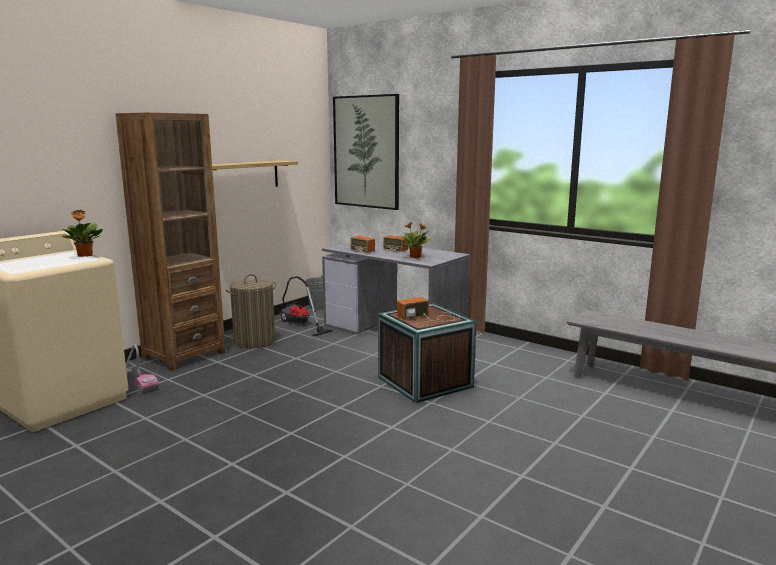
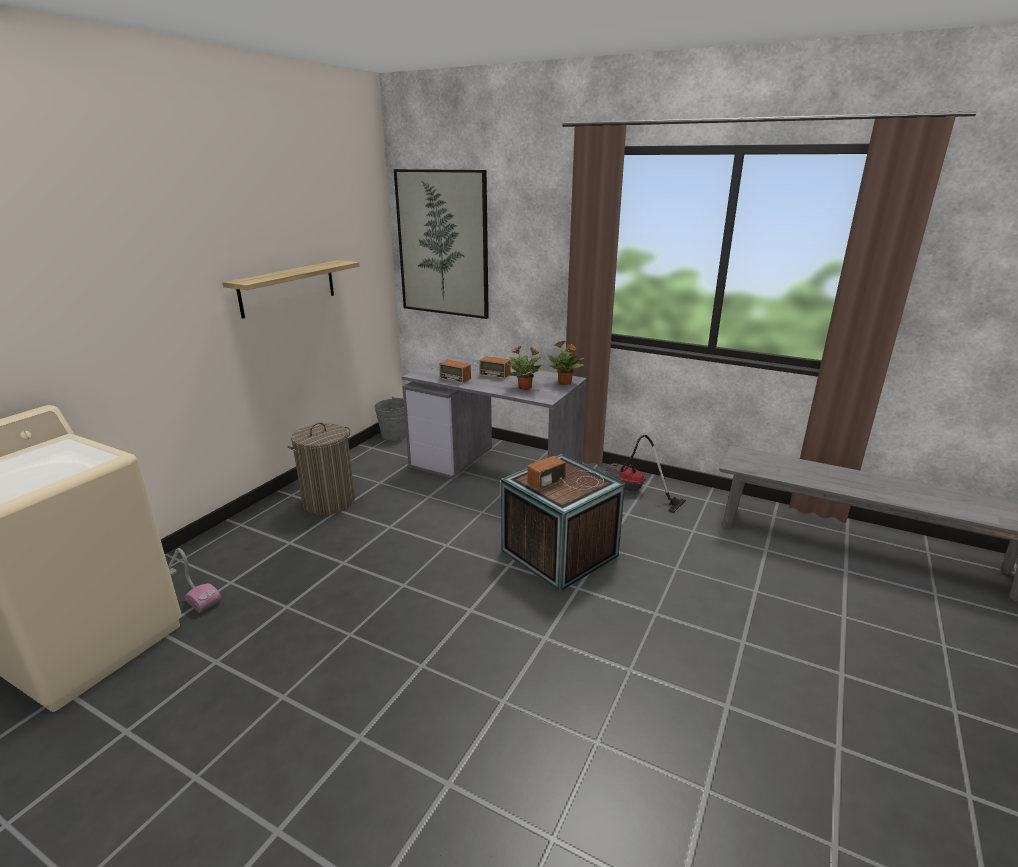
camera: 10 degrees left, 10 degrees up
(85, 255) = (89, 449): potted plant -> potted plant (565, 383)
(184, 355) = (242, 535): brown bookcase -> none
(299, 325) = (378, 468): vacuum cleaner -> vacuum cleaner (631, 492)

